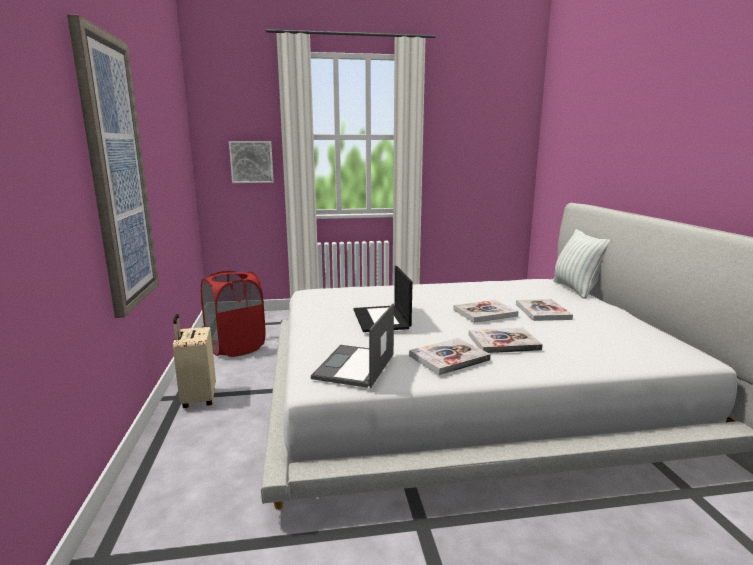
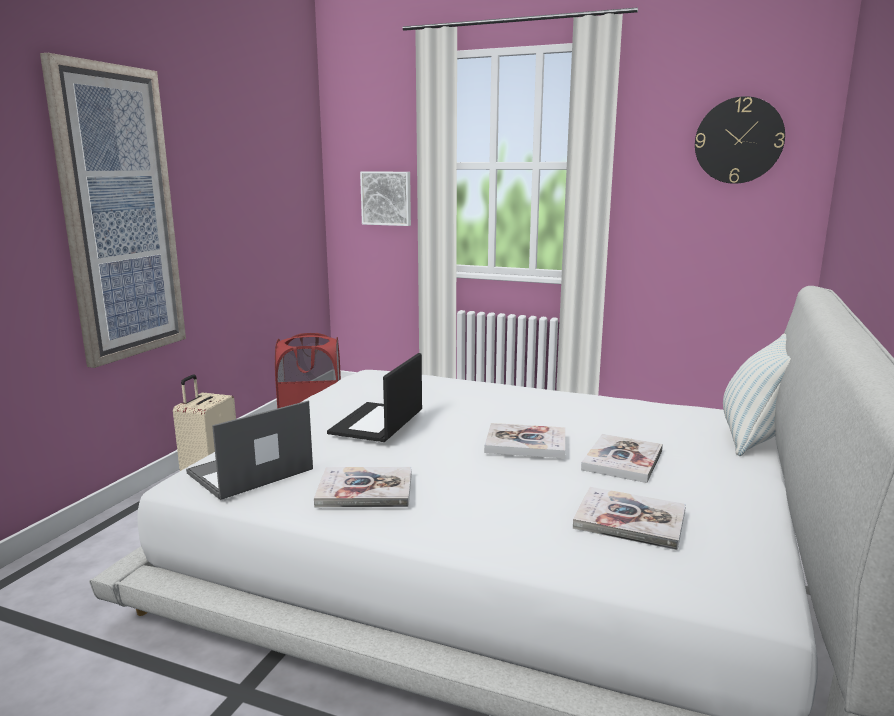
camera: 30 degrees right, 0 degrees up
(490, 122) = (738, 140): none -> wall clock
(503, 342) = (473, 489): book -> book (629, 520)

